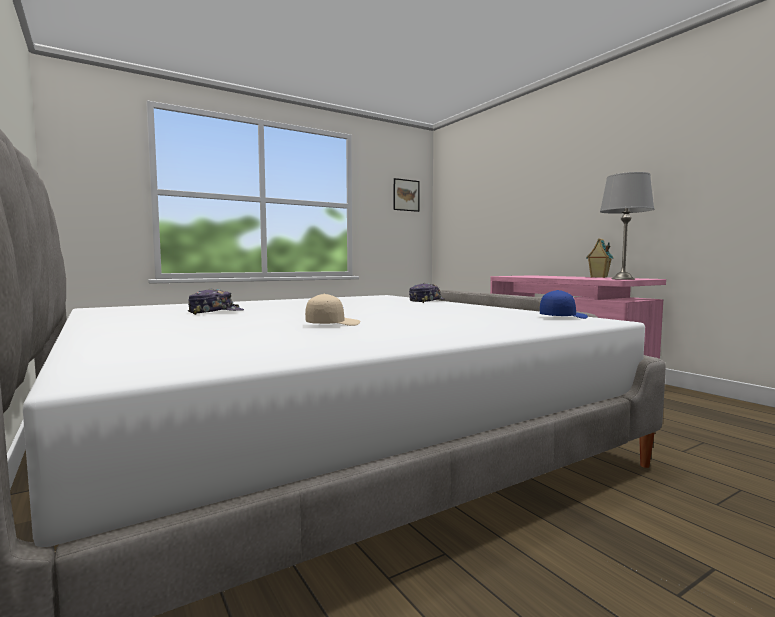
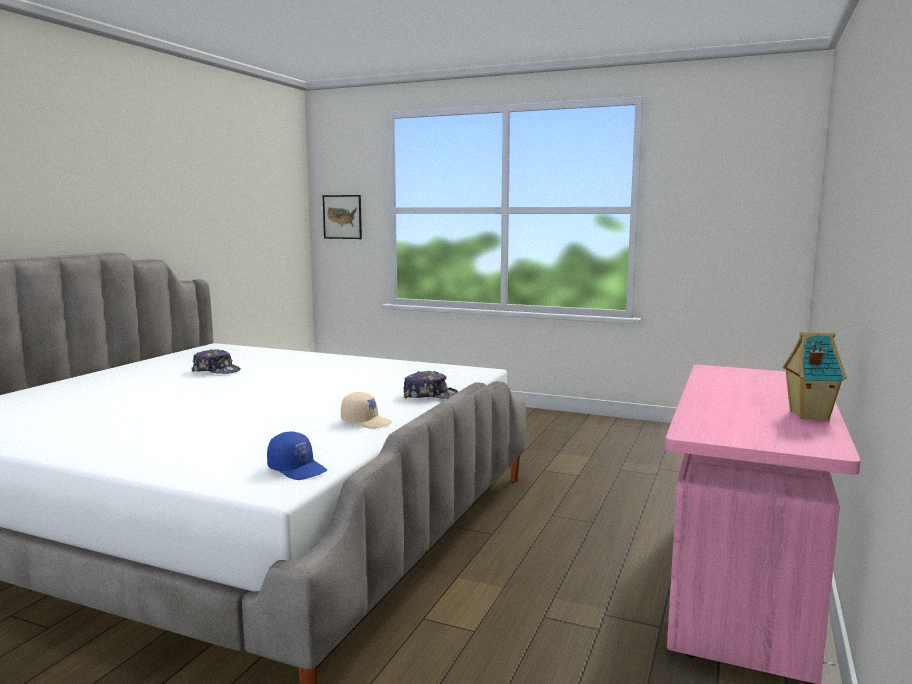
camera: 55 degrees right, 5 degrees up
(332, 324) = (153, 411): beige cap -> beige cap (367, 422)
(406, 195) = (752, 183): picture -> picture (342, 217)
(623, 279) = (736, 434): grey table lamp -> none

